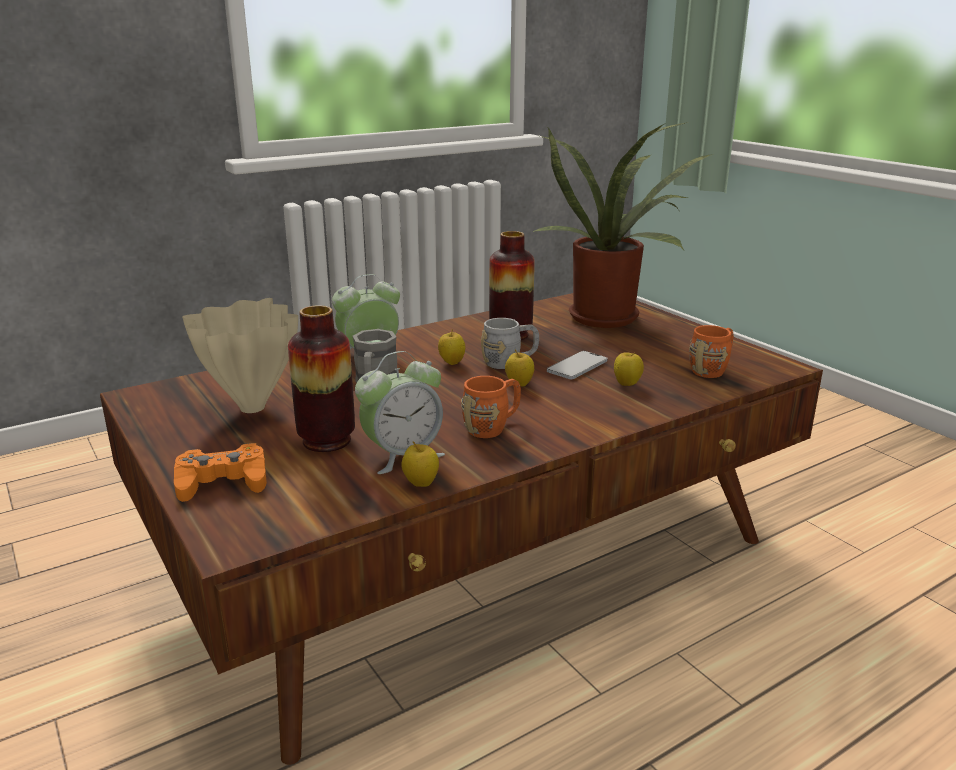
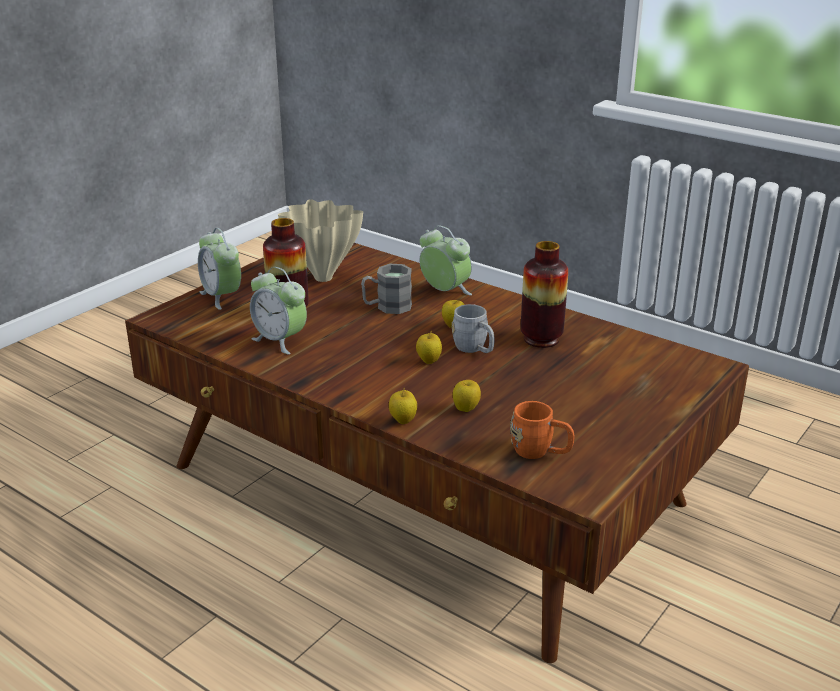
camera: 70 degrees right, 5 degrees up
(222, 482) = (222, 297): orange game controller -> alarm clock
(420, 484) = (243, 354): apple -> apple (403, 421)
(493, 427) = (342, 364): orange mug -> none
(577, 366) = (489, 381): phone -> none
(608, 316) = (646, 380): potted plant -> none

